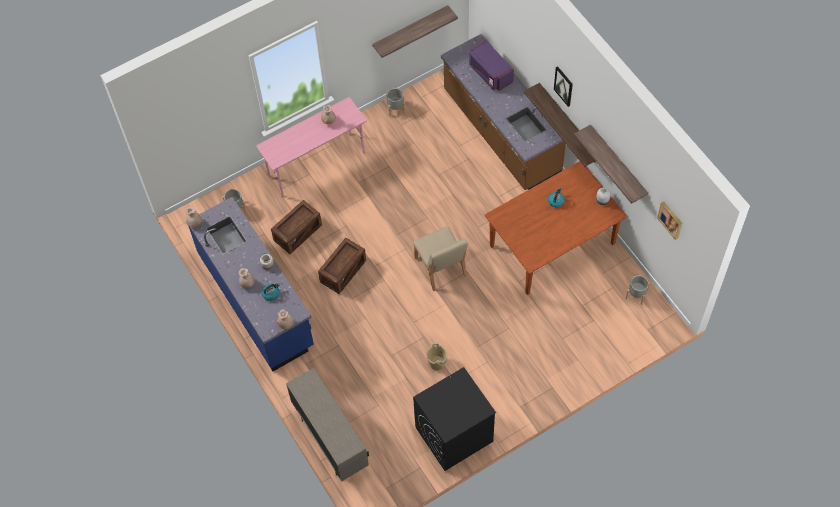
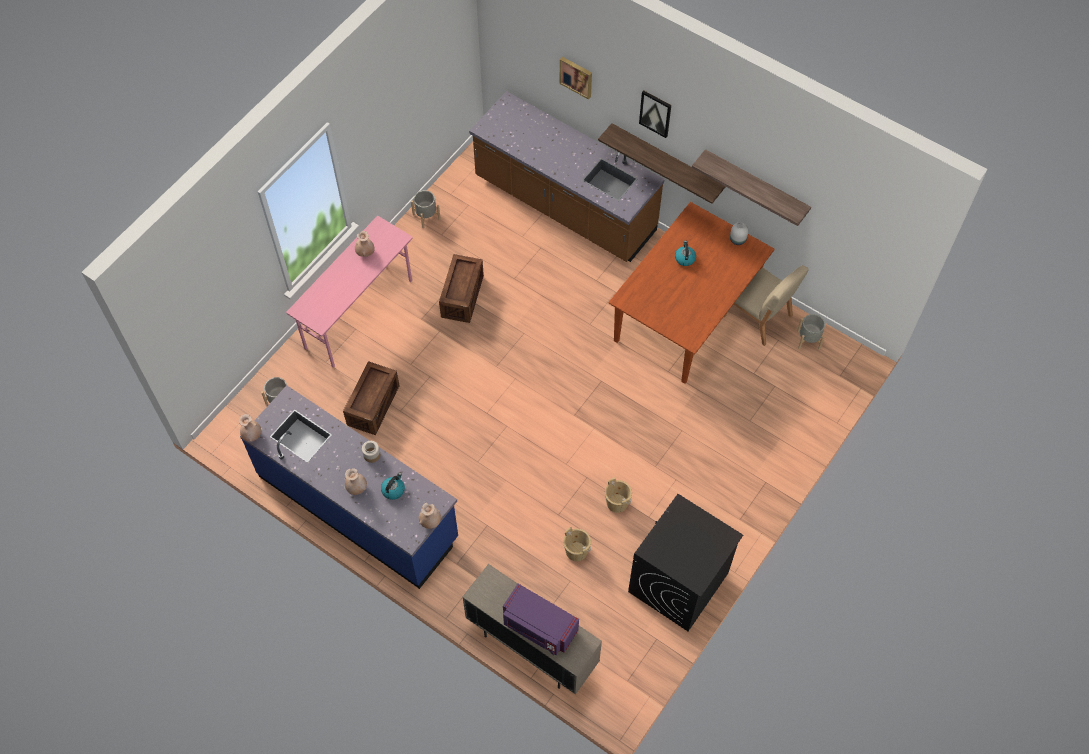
camera: 25 degrees left, 0 degrees up
(343, 271) = (451, 433): crate -> crate (462, 296)
(392, 386) = (576, 551): none -> beige bucket
(410, 30) = (426, 109): shelf -> none
(440, 267) = (567, 387): beige chair -> beige chair (758, 316)
(490, 73) = (539, 134): purple microwave -> purple microwave (539, 626)
(671, 219) = (853, 229): picture -> picture (576, 76)

